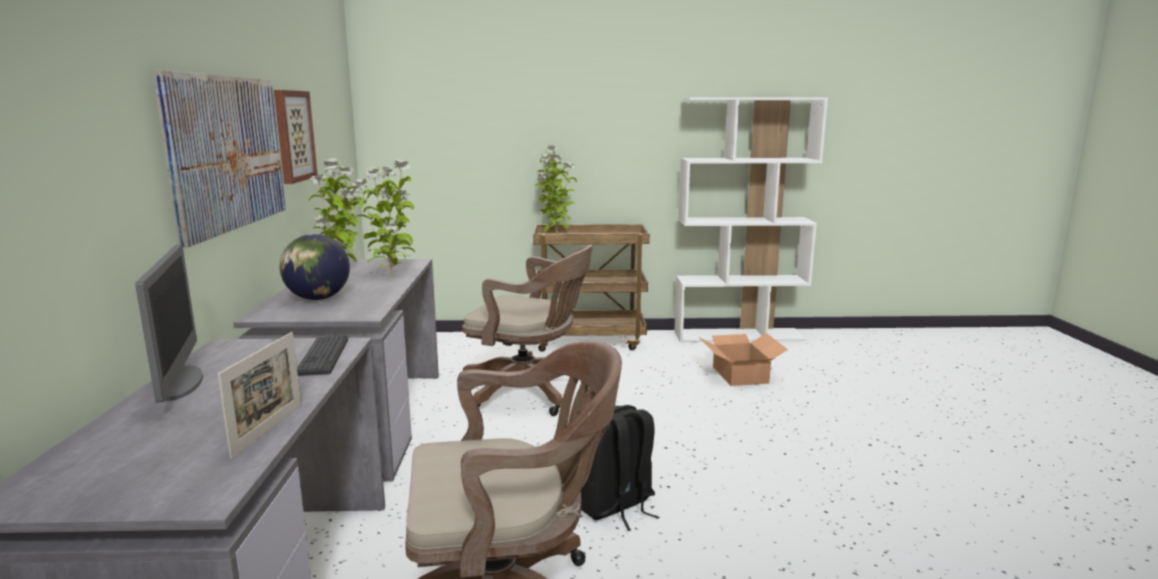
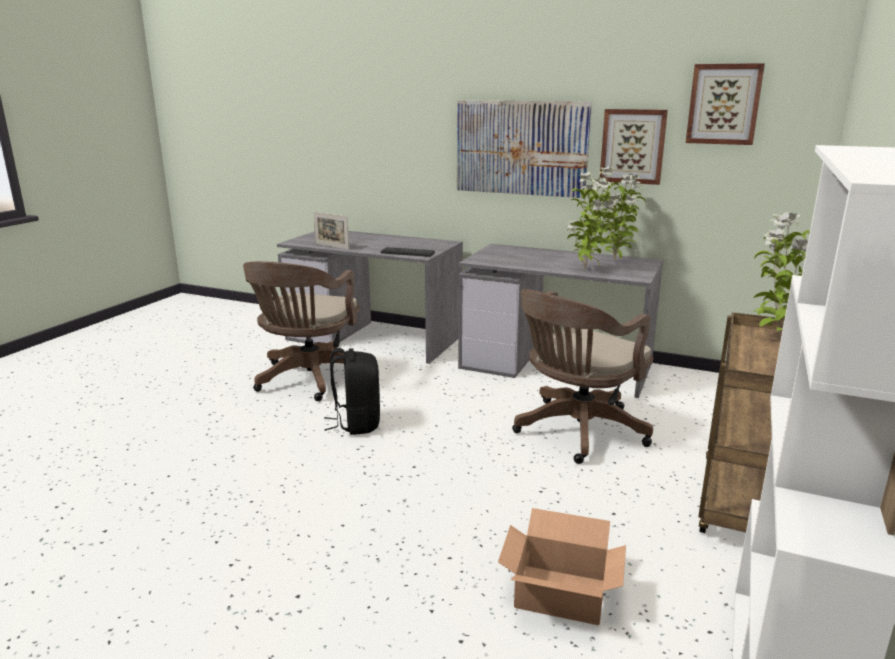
camera: 115 degrees right, 5 degrees up
(179, 383) = (402, 239): monitor -> none
(318, 299) = (526, 254): globe -> none
(321, 86) = (723, 104): none -> picture

